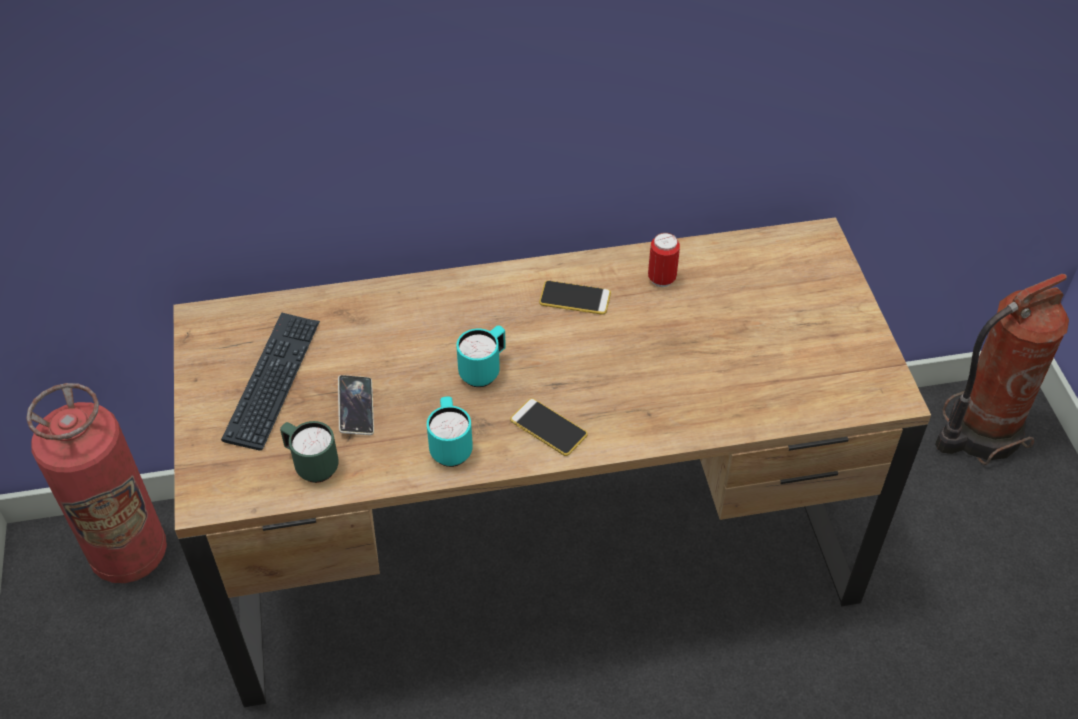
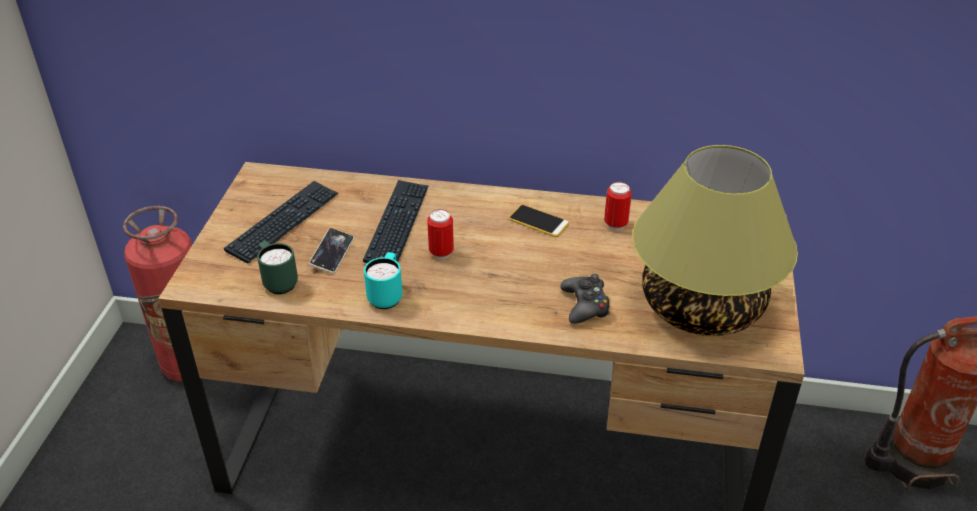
camera: 20 degrees right, 10 degrees down
(413, 345) = (397, 224): none -> keyboard
(484, 371) = (441, 252): turquoise mug -> can
(548, 428) = (469, 302): phone -> none
(676, 396) = (585, 305): none -> black game controller
(797, 363) = (700, 307): none -> table lamp

